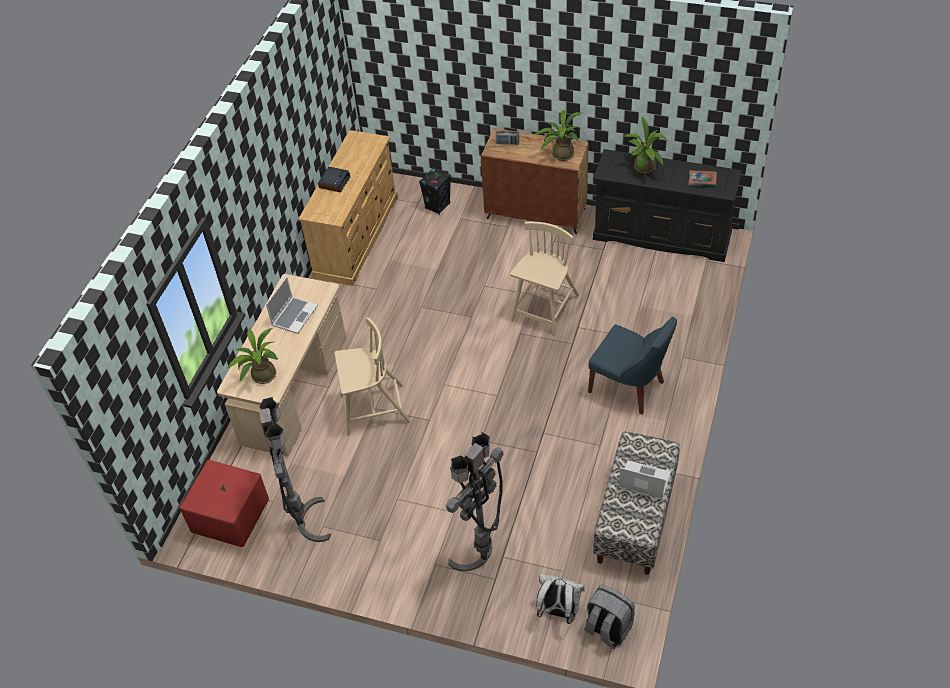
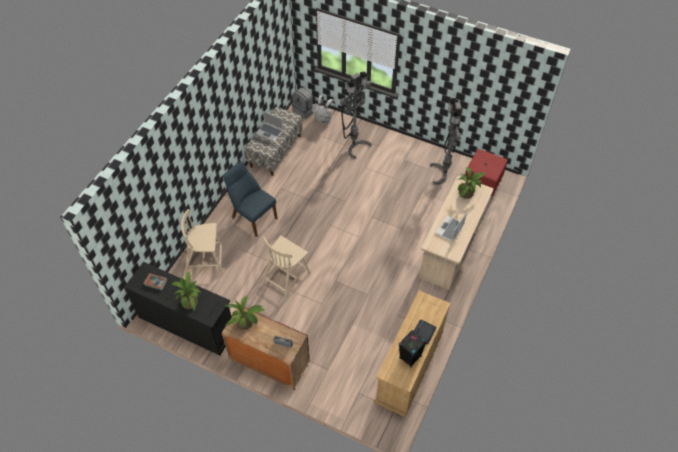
camera: 175 degrees left, 5 degrees up
(373, 409) = (404, 228): beige chair -> beige chair (205, 260)
(437, 206) = (343, 386): black speaker -> black speaker (410, 357)

